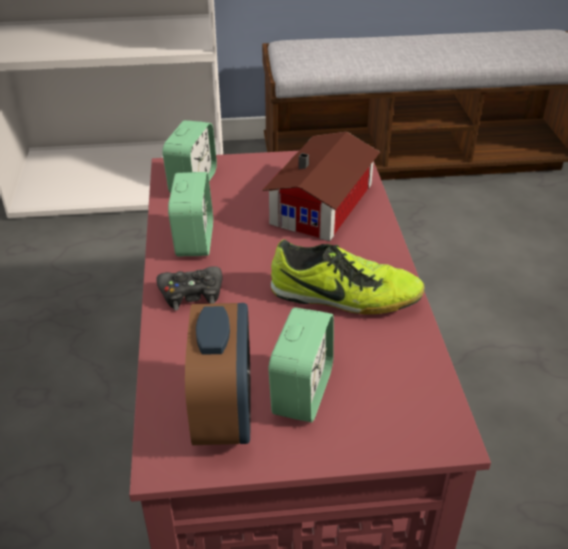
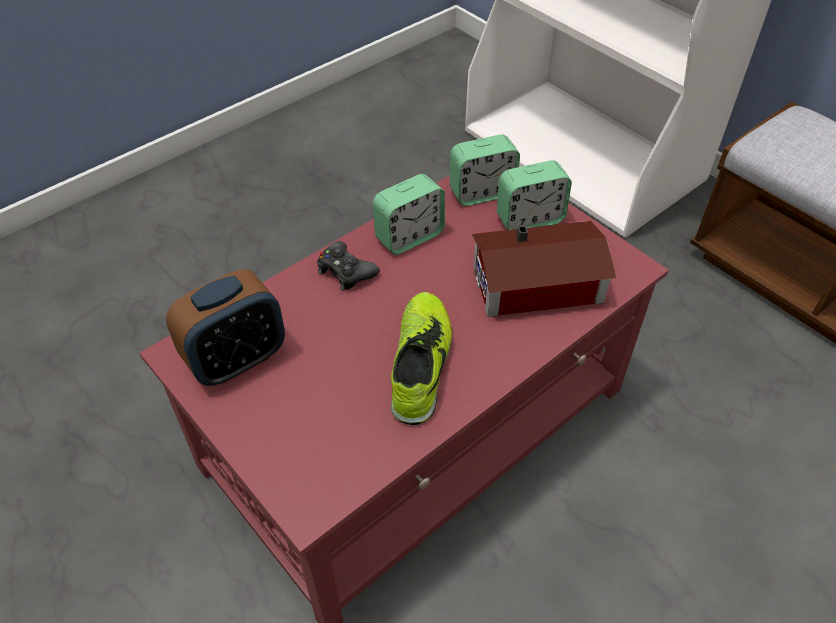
camera: 55 degrees right, 10 degrees up
(302, 392) = (290, 392): alarm clock -> alarm clock (529, 219)
(344, 297) = (421, 364): shoe -> shoe turned 150 degrees counterclockwise

